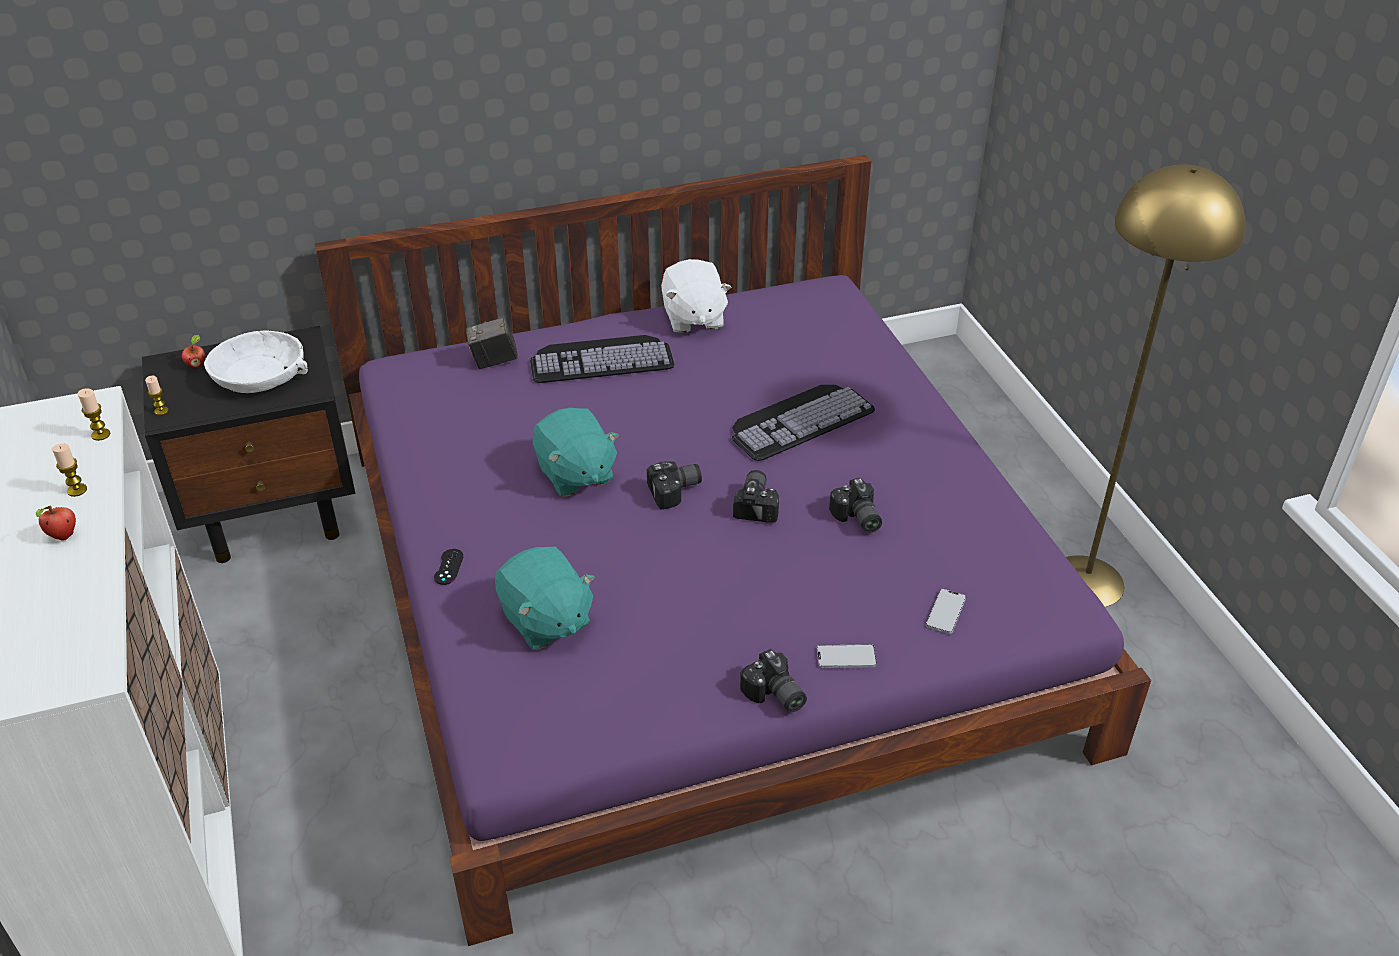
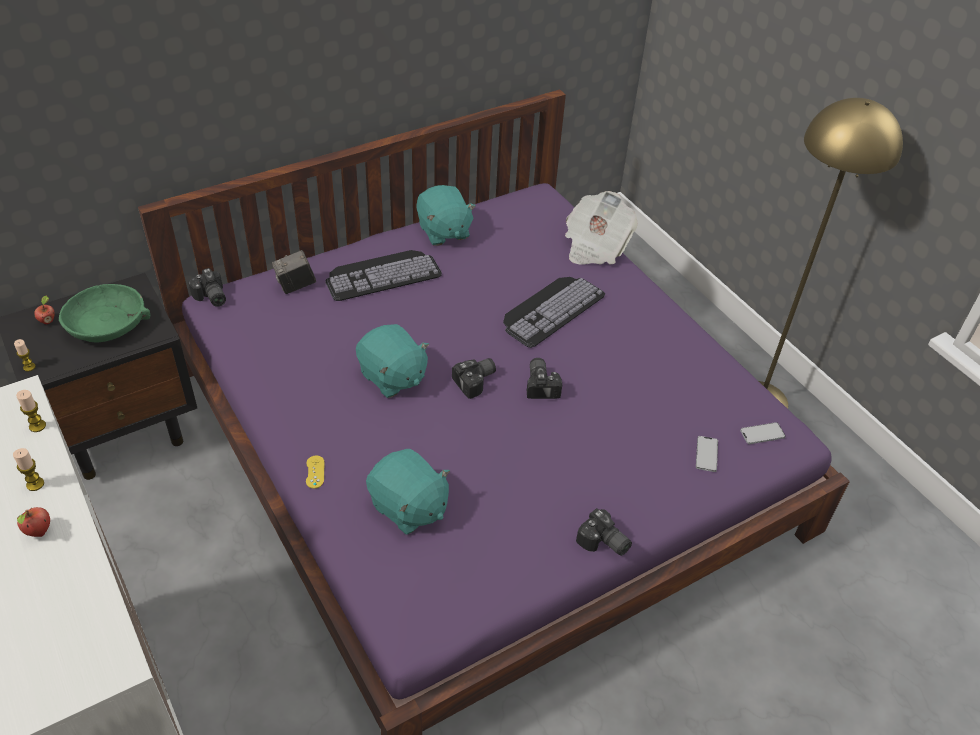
camera: 15 degrees left, 5 degrees up
(260, 375) = (107, 323): white bowl -> green bowl
(448, 567) = (315, 472): black game controller -> yellow game controller
(693, 318) = (443, 231): white plush toy -> turquoise plush toy
(846, 657) = (646, 502): phone -> phone (762, 434)
(856, 518) = (618, 386): camera -> camera (210, 297)
(882, 353) = (595, 246): none -> newspaper

